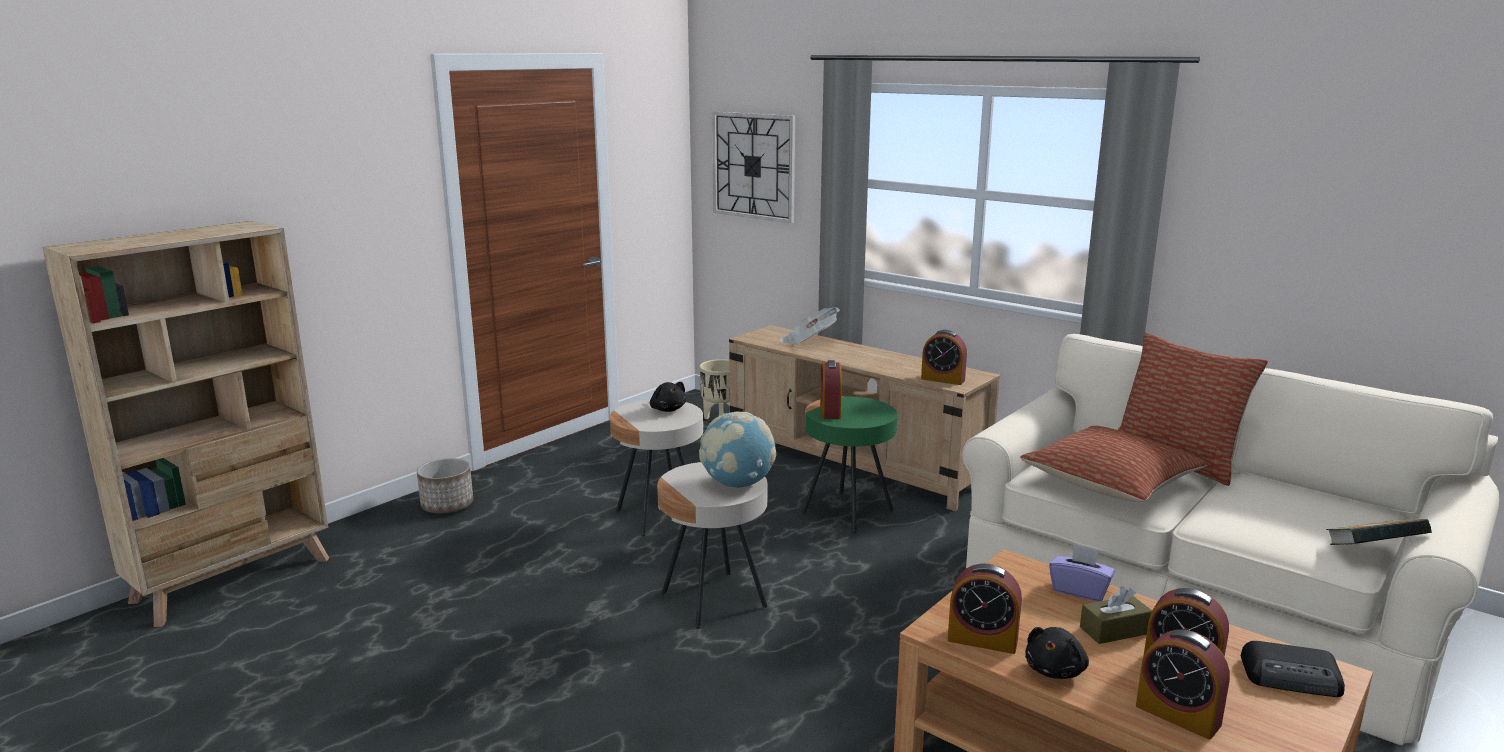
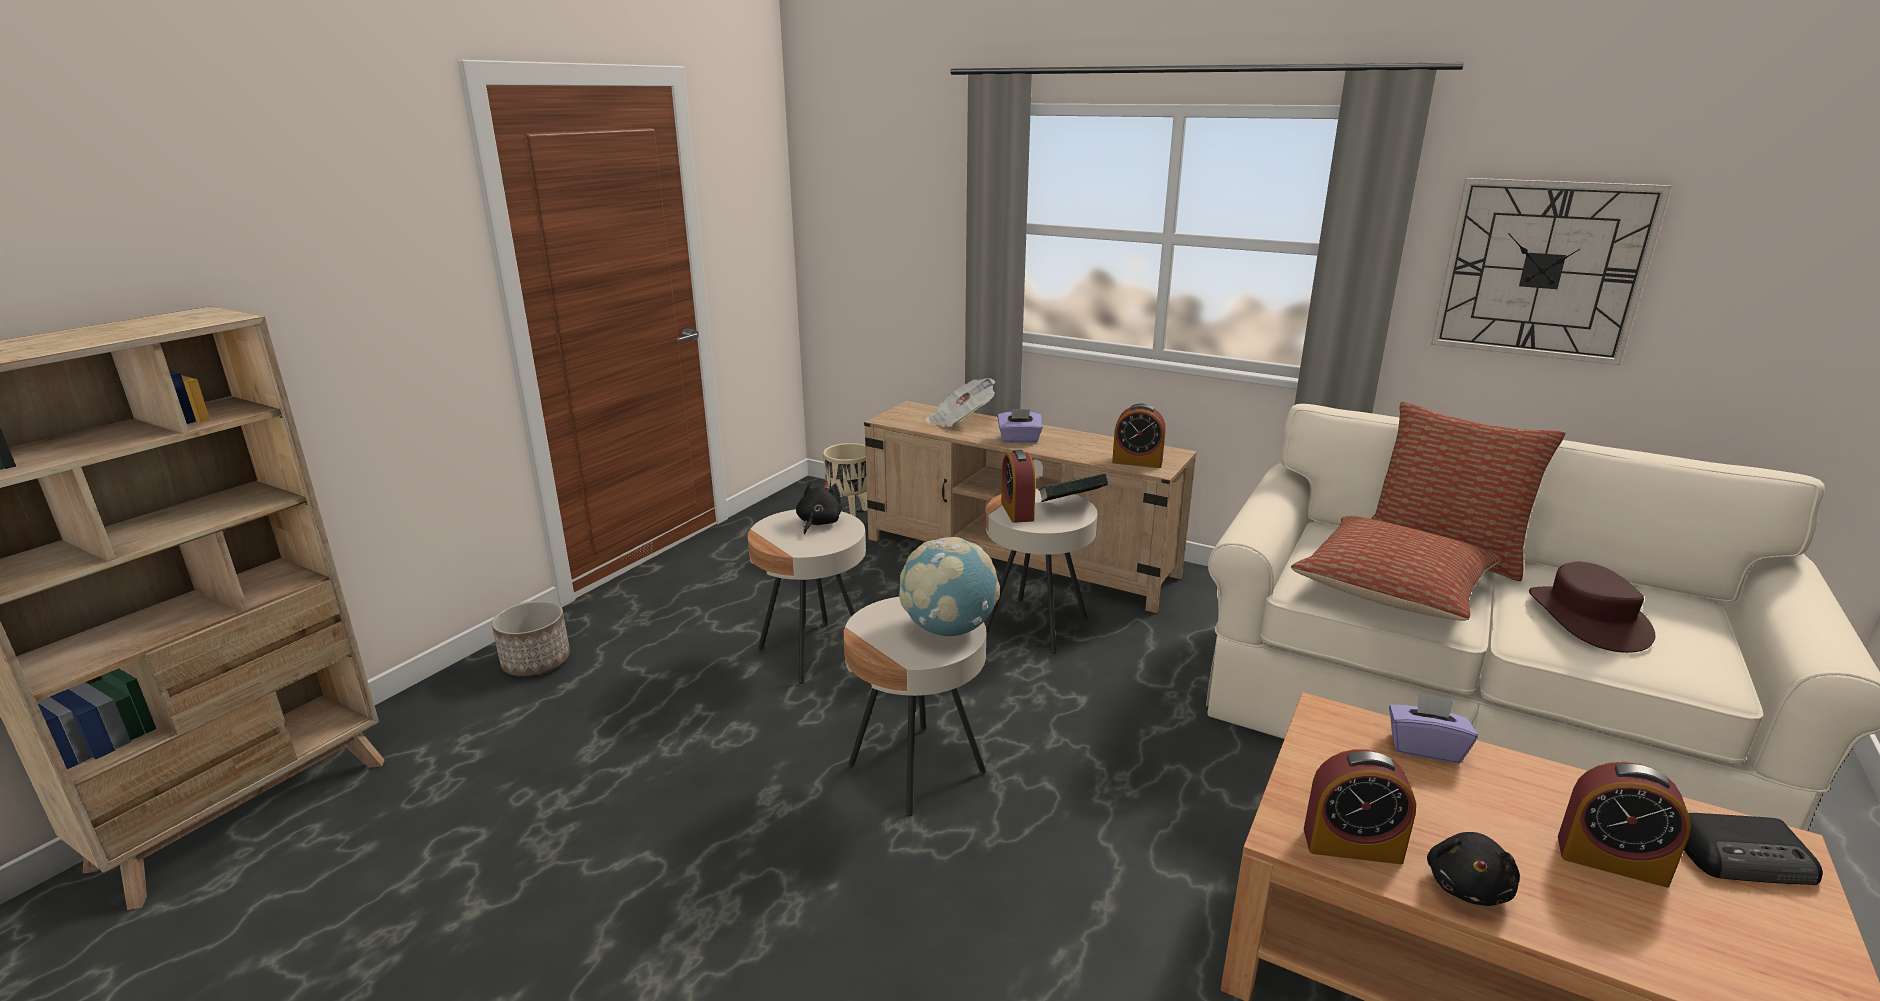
camera: 10 degrees left, 5 degrees up
(667, 409) = (818, 523): black plush toy -> black plush toy turned 120 degrees counterclockwise
(754, 166) = (875, 210): wall clock -> wall clock (1542, 270)
(847, 512) = (1036, 625): green side table -> beige side table
(851, 358) = (1019, 439): none -> purple tissue box
(1114, 630) = (1499, 808): brown tissue box -> none
(1178, 715) = (1655, 944): alarm clock -> none
(1267, 514) = (1588, 618): none -> brown hat
(1372, 553) = (1733, 664): book -> book (1070, 506)

